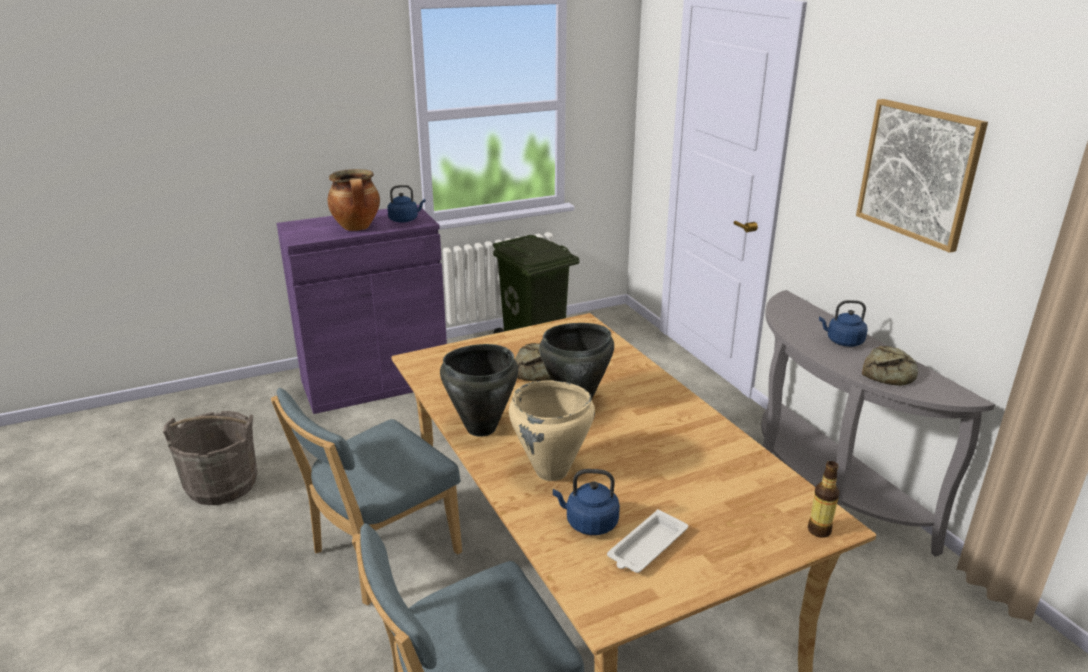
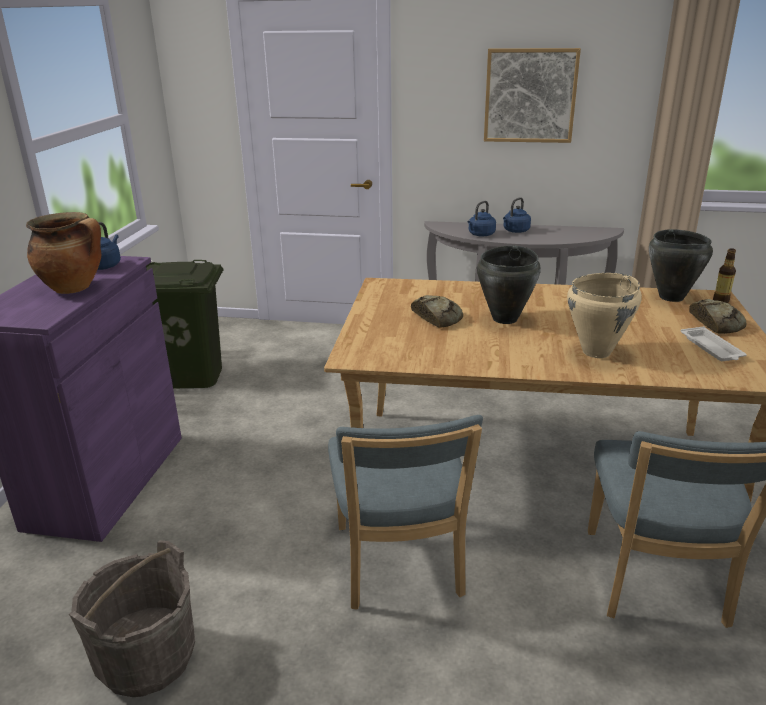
camera: 55 degrees left, 0 degrees up
(480, 428) = (507, 360): black cooking pot -> black cooking pot (671, 297)
(588, 523) = (673, 357): blue kettle -> blue kettle (480, 235)
(890, 373) = (566, 234): bread -> bread (716, 323)

